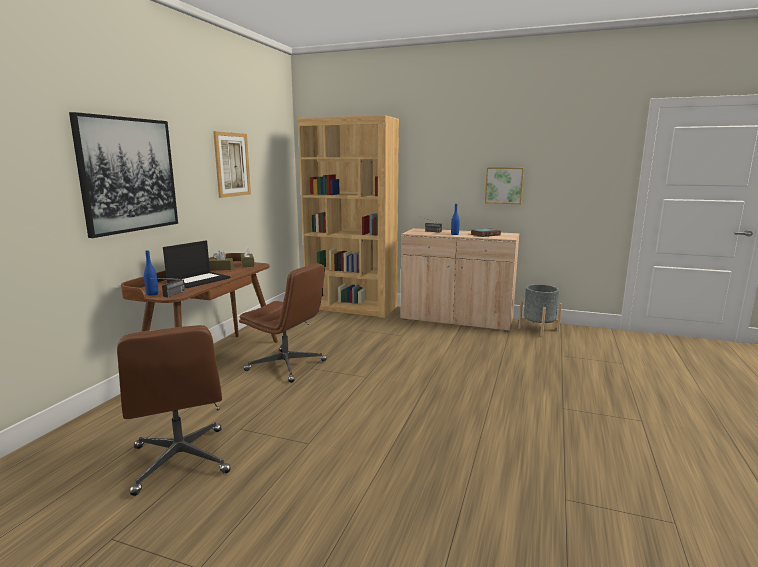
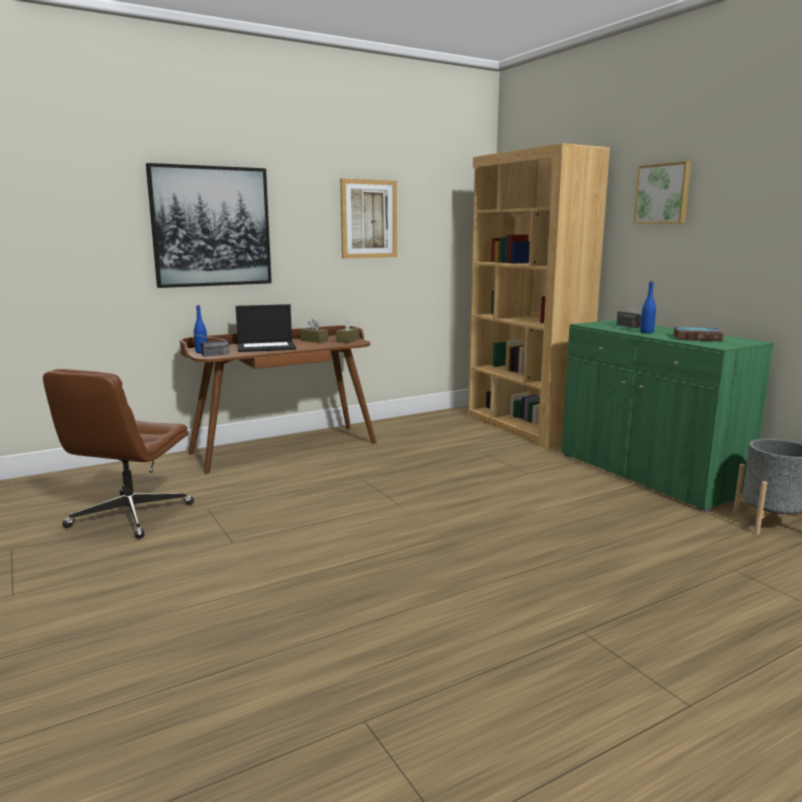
camera: 40 degrees right, 0 degrees up
(287, 366) = (342, 468): brown office chair -> none
(456, 319) = (648, 474): beige cabinet -> green cabinet
(504, 185) = (756, 254): picture -> picture (663, 194)

